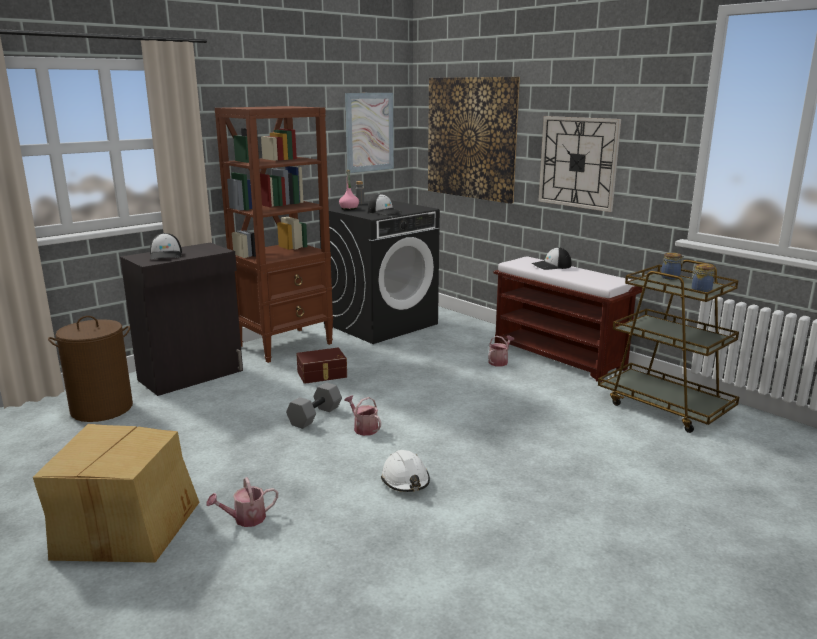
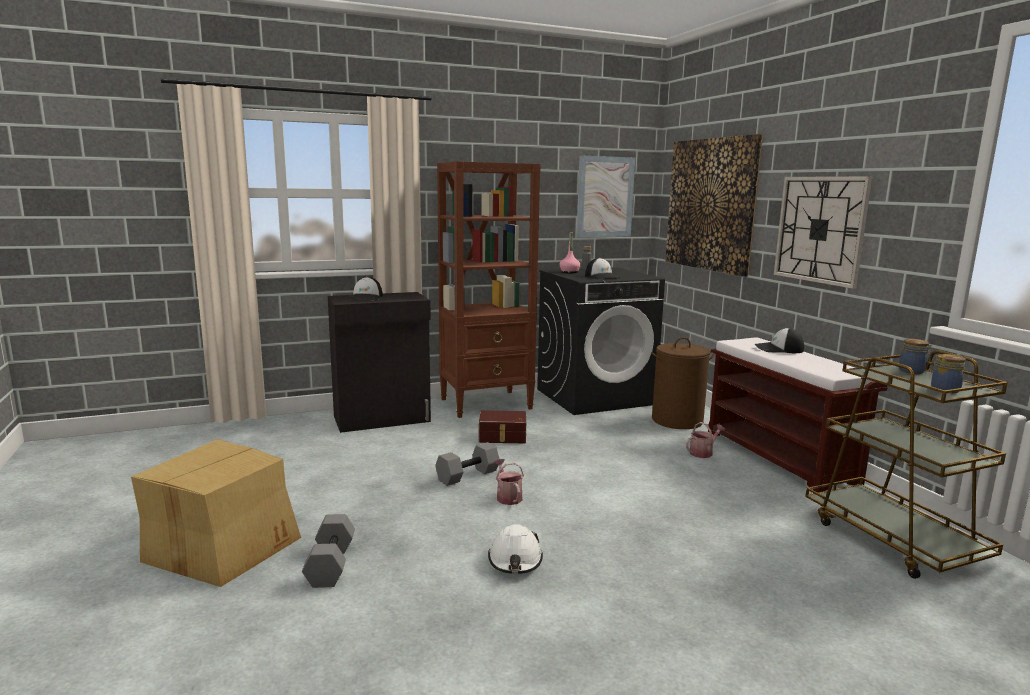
camera: 20 degrees right, 5 degrees down
(102, 409) = (287, 436): brown laundry basket -> brown laundry basket (677, 420)
(245, 519) = (329, 564): watering can -> grey dumbbell

